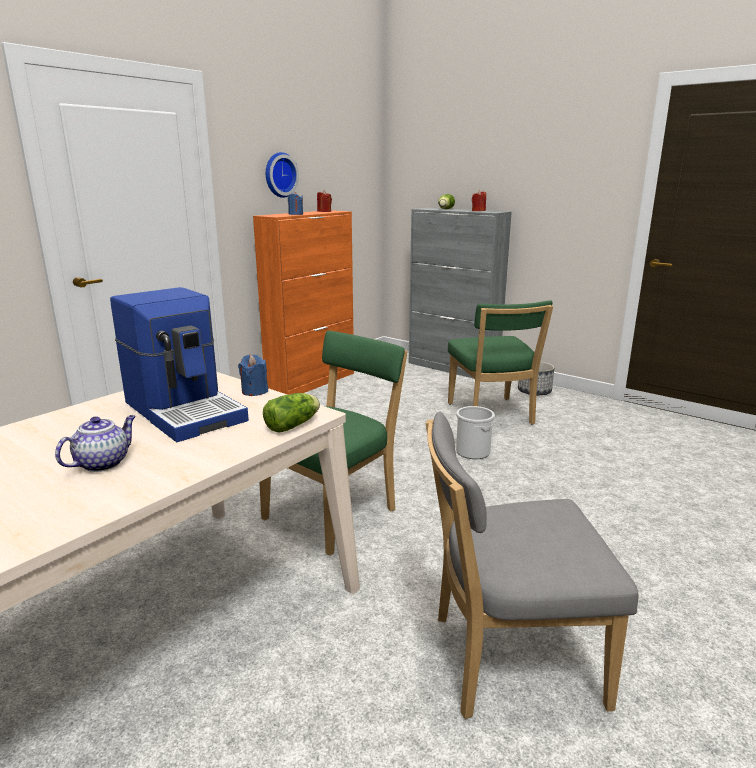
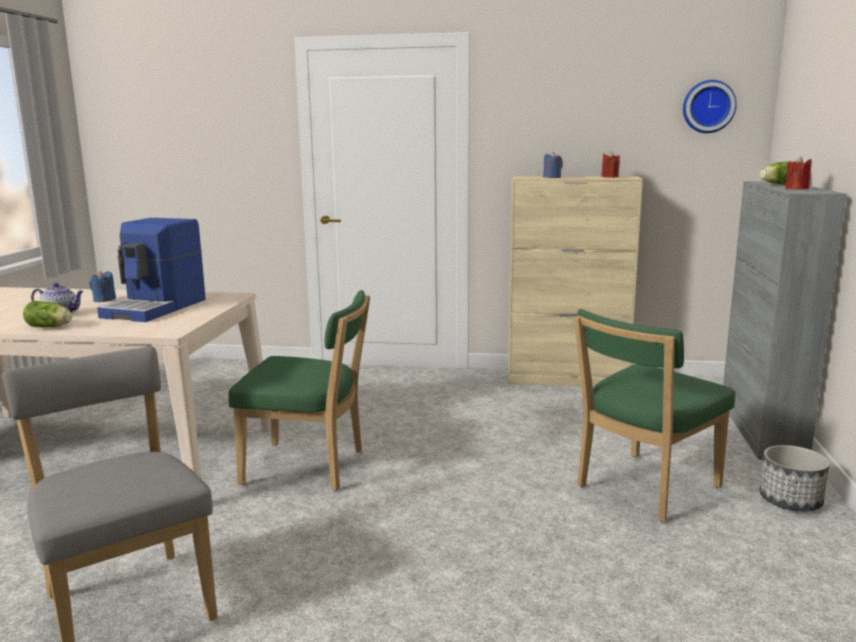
camera: 60 degrees right, 5 degrees down
(254, 391) = (209, 312): blue candle -> blue candle (104, 300)
(279, 175) = (563, 132): wall clock -> wall clock (708, 106)
(294, 425) = (144, 332): lettuce -> lettuce (51, 327)
(312, 382) = (567, 380): orange cabinet -> beige cabinet
(472, 452) = (516, 500): bucket -> none

